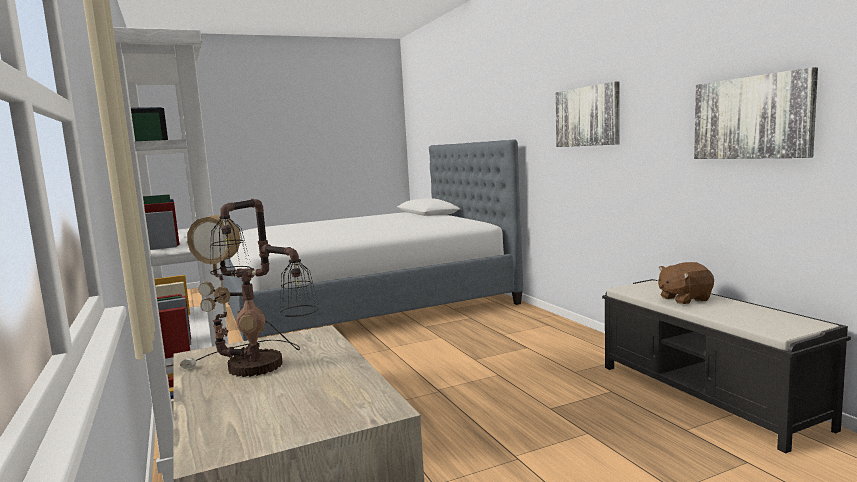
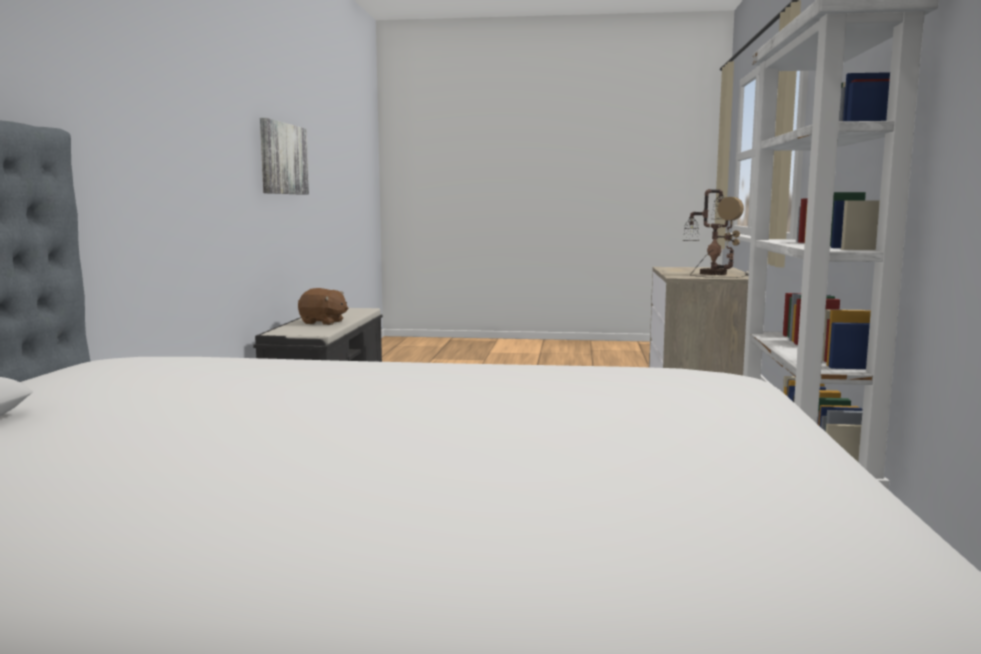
camera: 150 degrees left, 0 degrees up
(587, 116) = (168, 118): picture -> none

